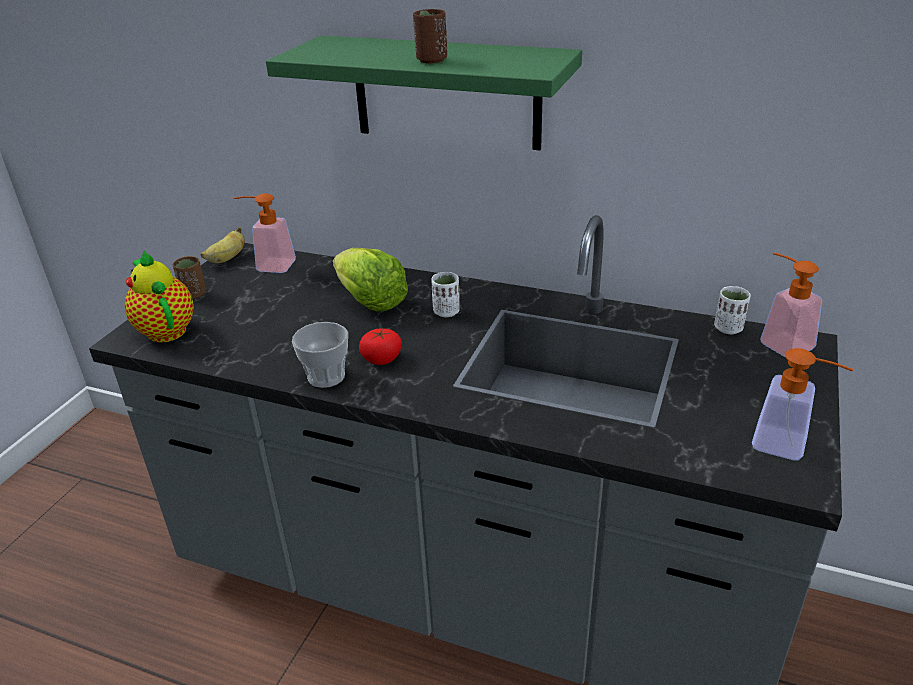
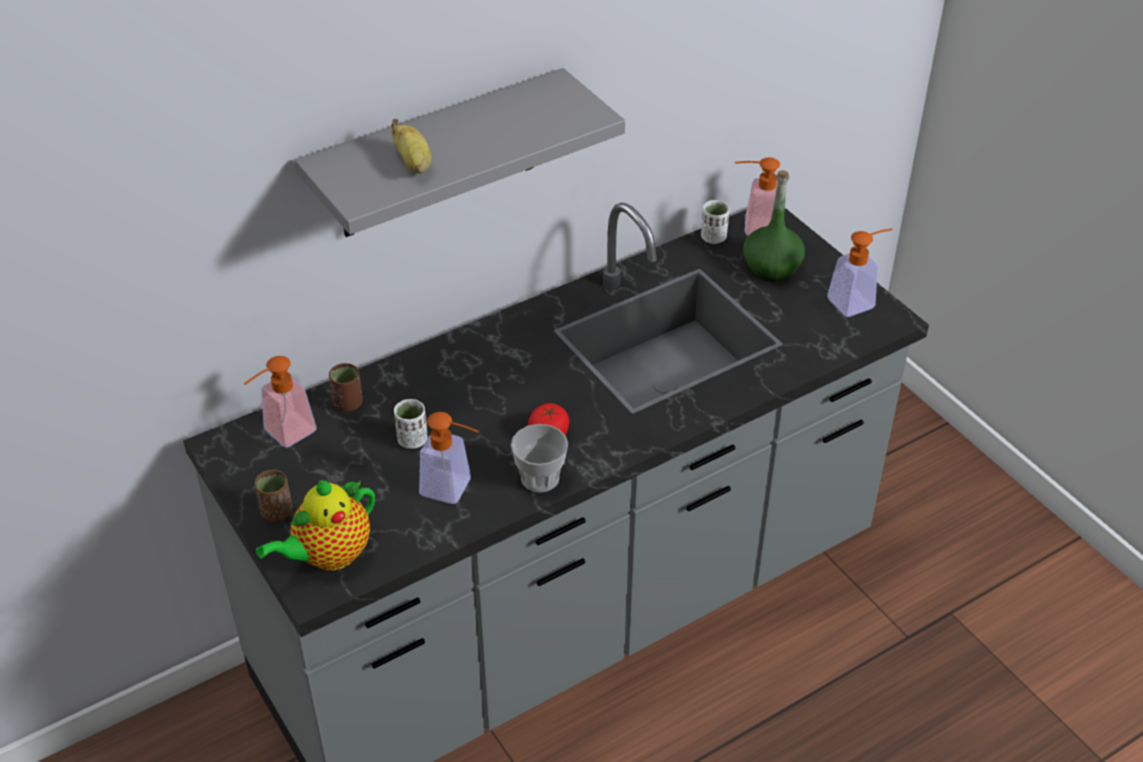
camera: 55 degrees left, 10 degrees up
(165, 329) = (329, 556): teapot -> teapot turned 45 degrees counterclockwise
(227, 258) = (224, 460): banana -> banana (414, 164)
(277, 346) = (454, 489): none -> soap dispenser
(370, 301) = (445, 398): lettuce -> none
(431, 60) = (491, 143): brown cup -> brown cup (348, 404)
(446, 92) = (437, 156): green shelf -> grey shelf
(446, 312) = (519, 362): white cup -> white cup (412, 440)
(745, 374) = (771, 267): none -> green bottle

